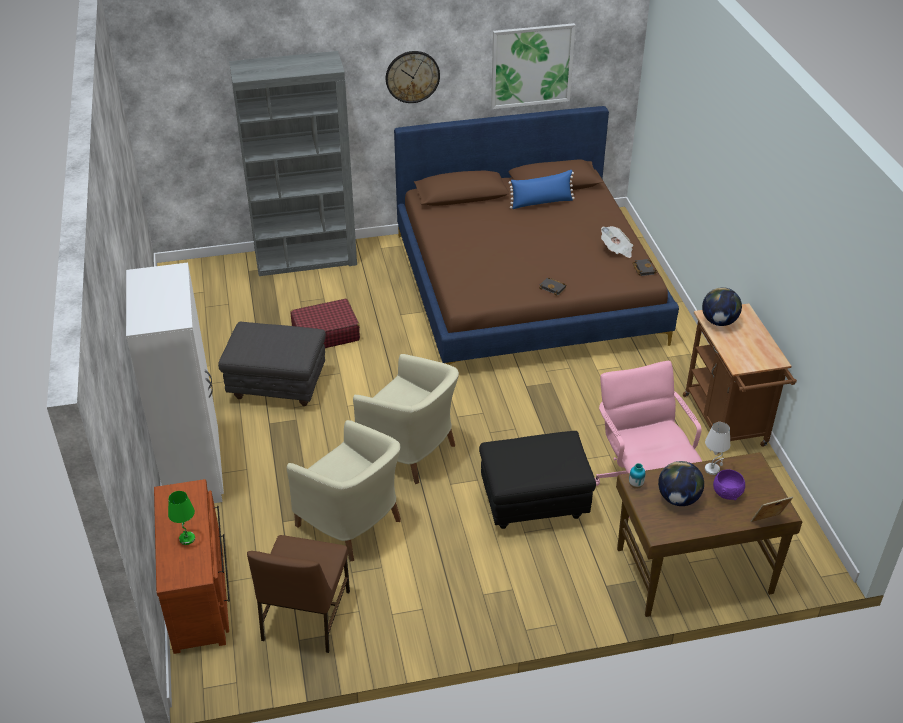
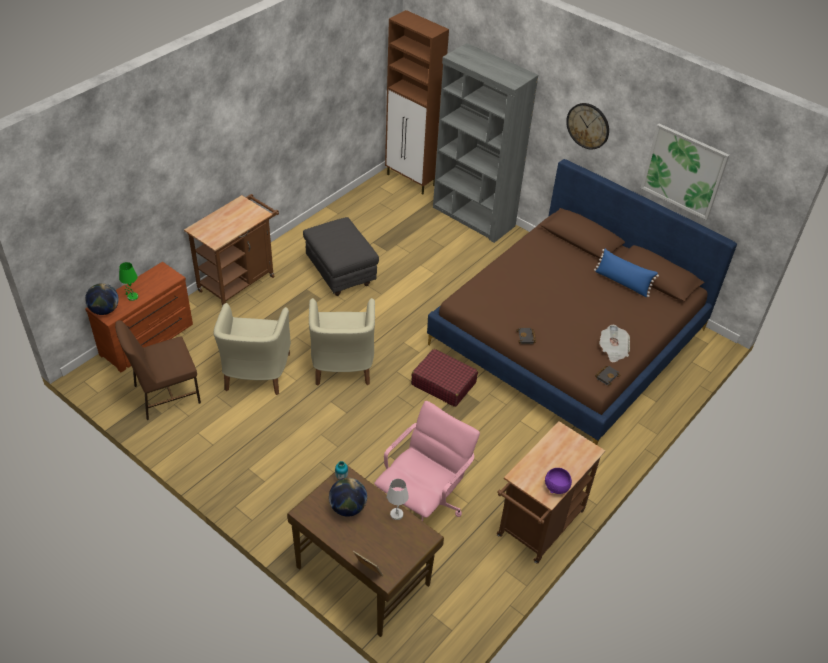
camera: 50 degrees right, 5 degrees up
(194, 469) = (240, 281): white wardrobe -> brown cart
(200, 269) = (411, 180): none -> brown cabinet
(325, 333) = (411, 266): red suitcase -> red suitcase (443, 383)
(533, 505) = (349, 454): black ottoman -> none
(719, 321) = (560, 441): globe -> globe (104, 310)
(727, 493) = (378, 534): purple bowl -> purple bowl (557, 487)

